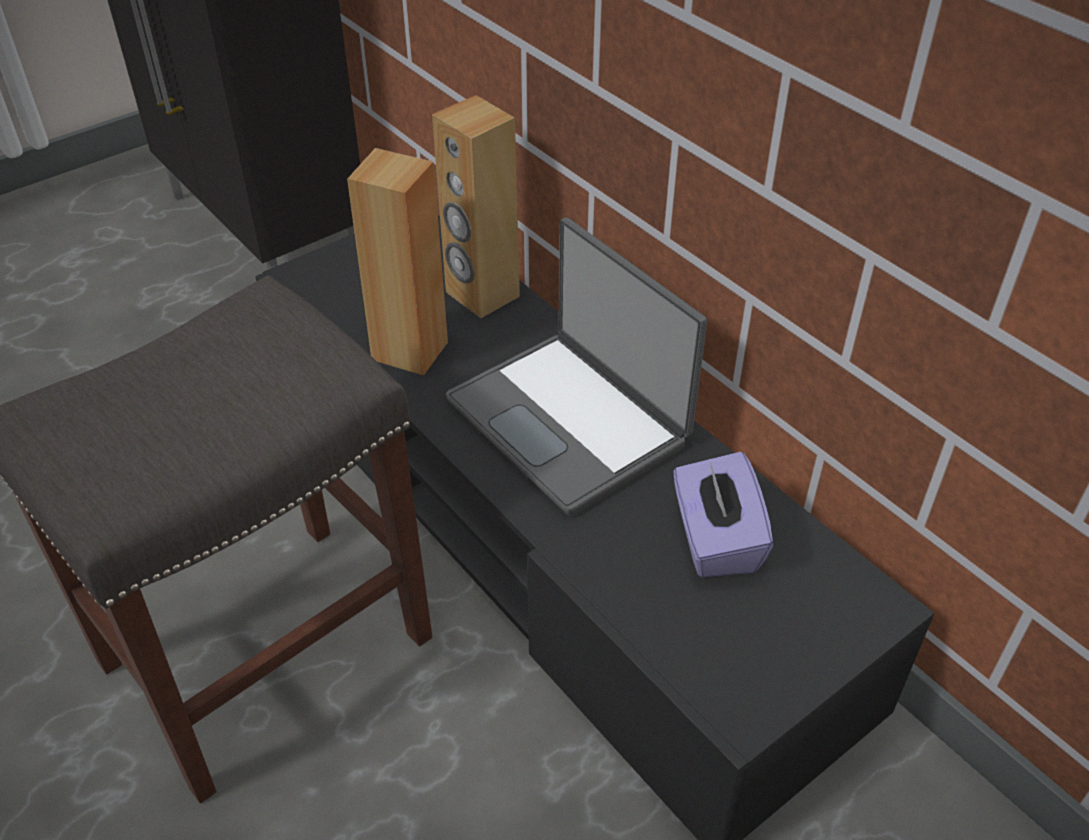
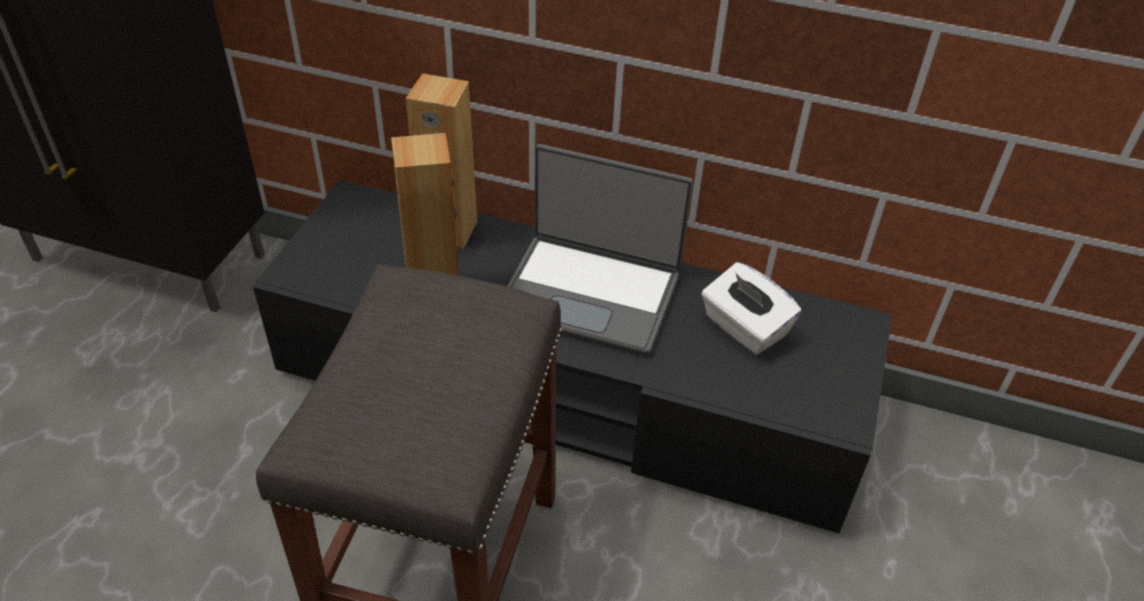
camera: 35 degrees left, 0 degrees up
(715, 539) = (744, 328): purple tissue box -> white tissue box

